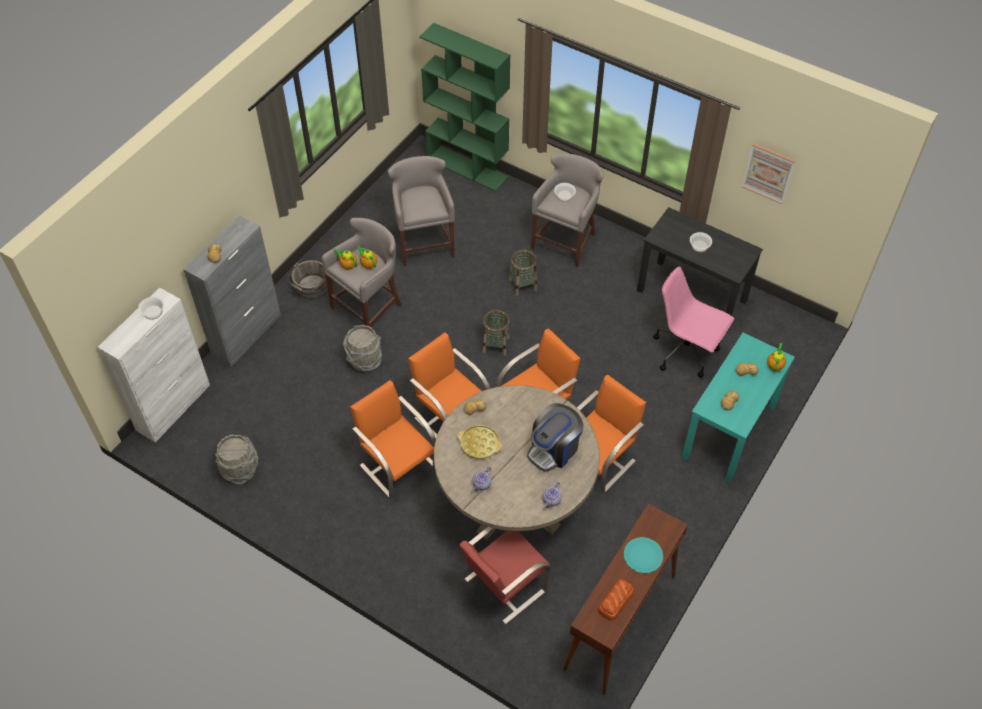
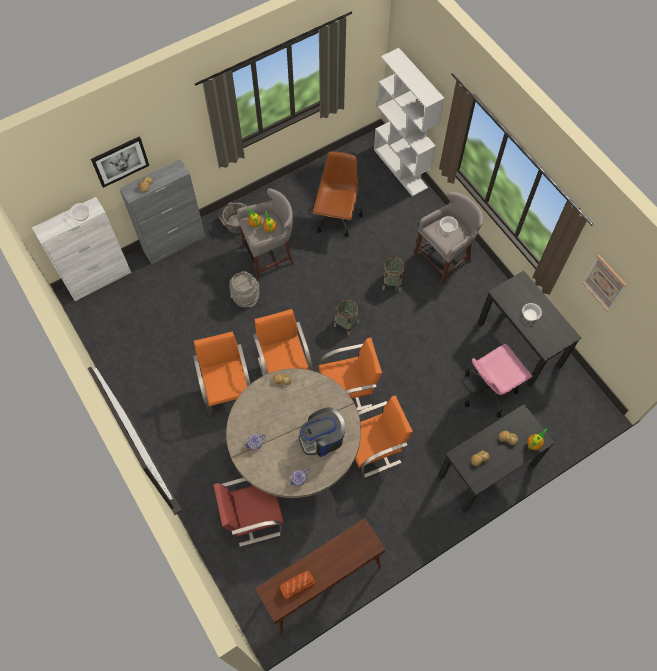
camera: 25 degrees right, 10 degrees up
(180, 232) = (120, 161): none -> picture
(240, 470) = (120, 346): grey bucket -> none
(424, 242) = (336, 218): grey stool -> brown office chair
(468, 168) = (401, 168): green bookcase -> white bookcase
(479, 444) = (270, 411): yellow tray -> none
(643, 555) = (337, 558): turquoise plate -> none
(686, 352) = (489, 390): pink office chair -> pink office chair turned 90 degrees counterclockwise
(729, 431) = (486, 470): turquoise desk -> black desk

